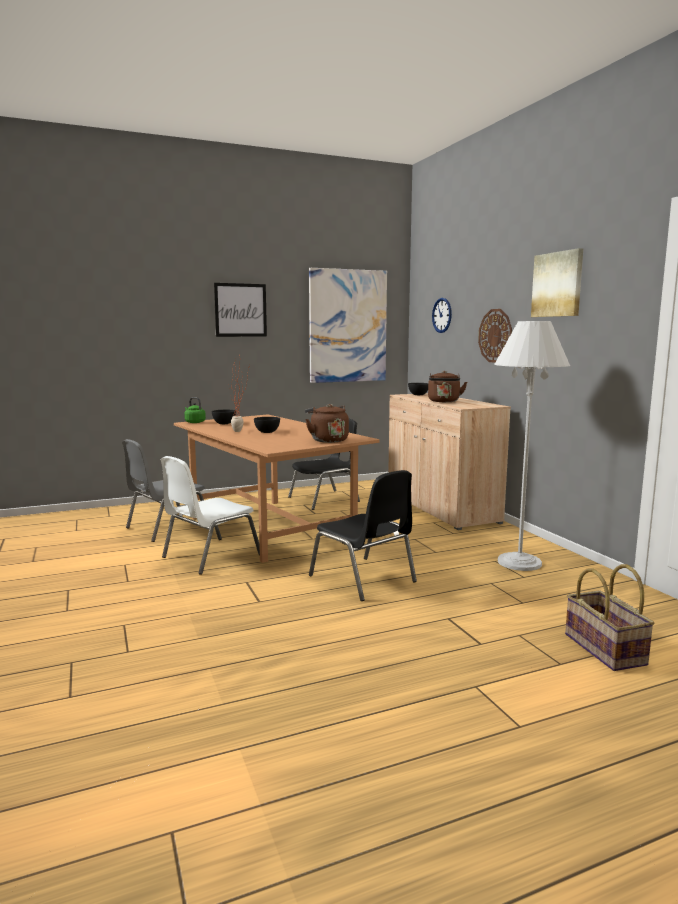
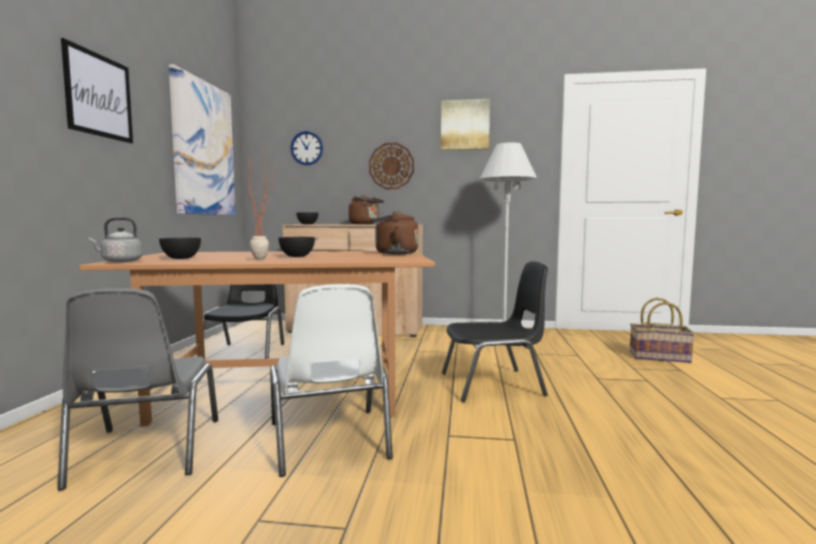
camera: 60 degrees left, 5 degrees down
(194, 422) = (119, 261): green kettle -> grey kettle

